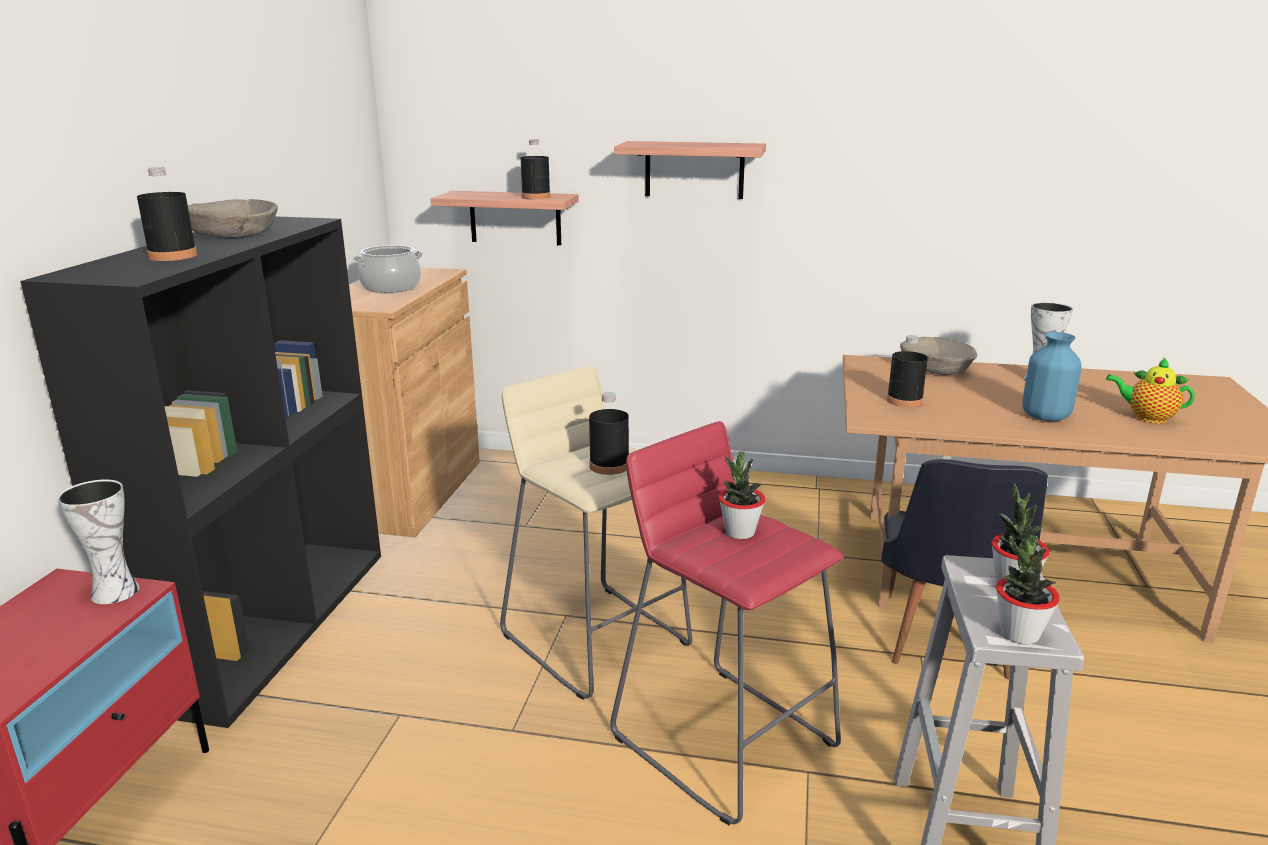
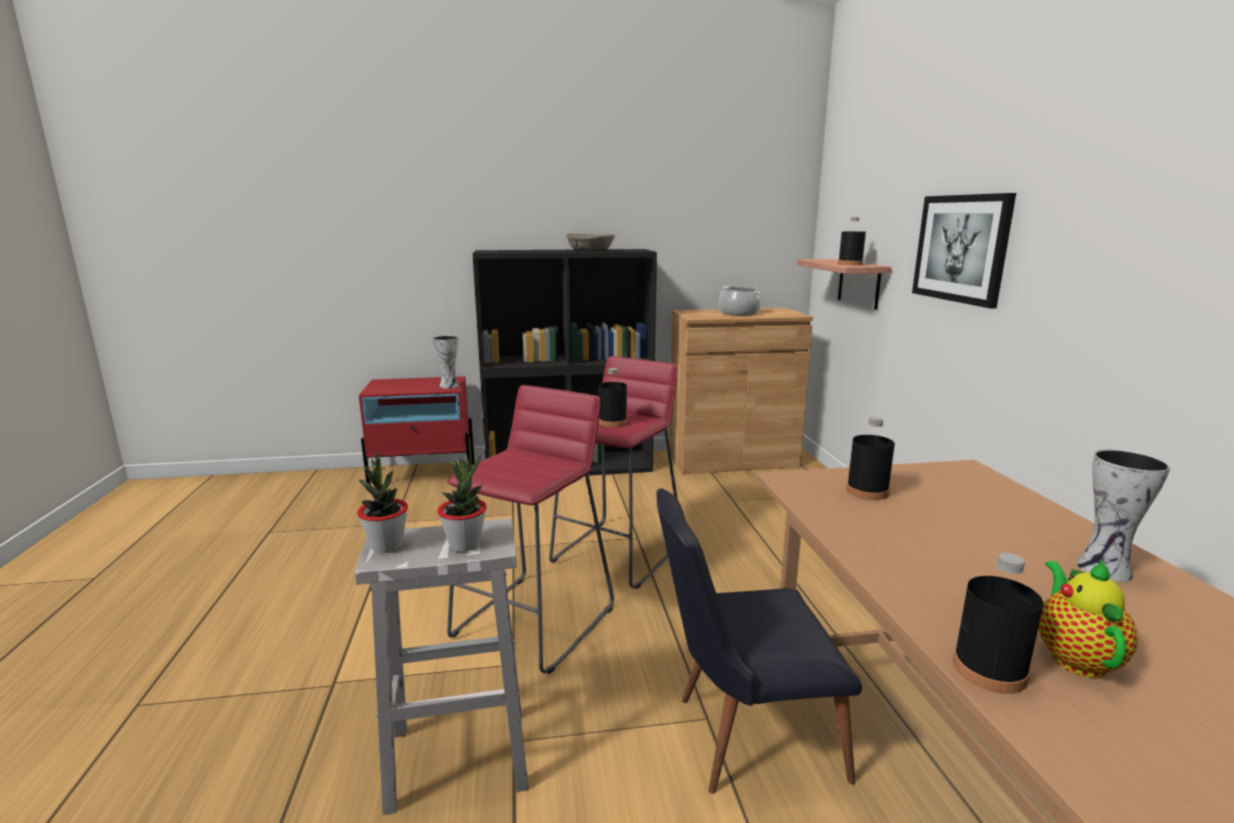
camera: 70 degrees right, 5 degrees down
(173, 256) = (533, 251): black bottle -> black bottle (989, 670)
(596, 638) = (619, 553): beige stool -> red stool
(694, 170) = (961, 248): shelf -> picture
(739, 532) = (536, 463): potted plant -> none
(935, 368) = (1018, 503): beige bowl -> none
(1045, 416) = (942, 570): blue vase -> none

